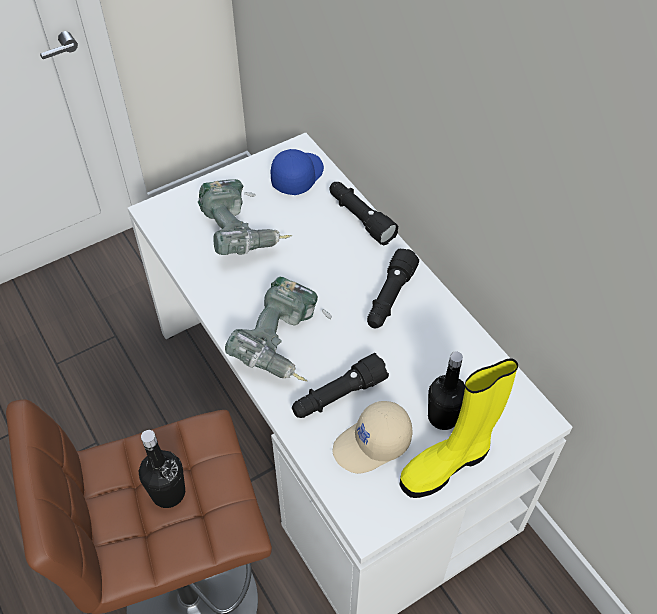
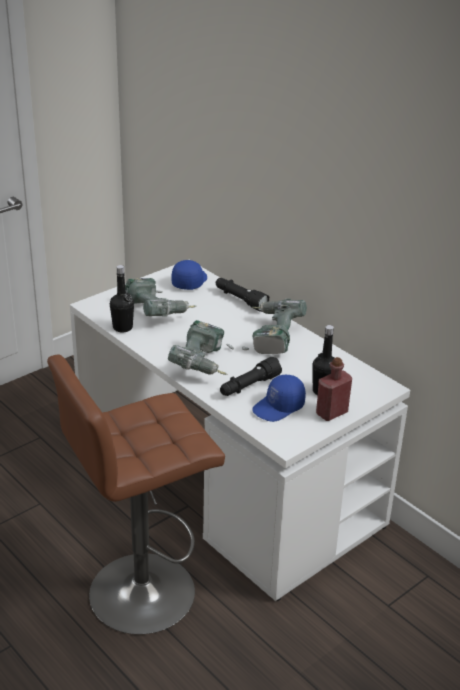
camera: 10 degrees left, 20 degrees down
(168, 493) = (147, 432): black bottle -> black bottle (122, 327)
(372, 445) = (279, 407): beige cap -> blue cap
(389, 298) = (271, 337): black flashlight -> power drill
(447, 465) = (331, 413): yellow boot -> red bottle

